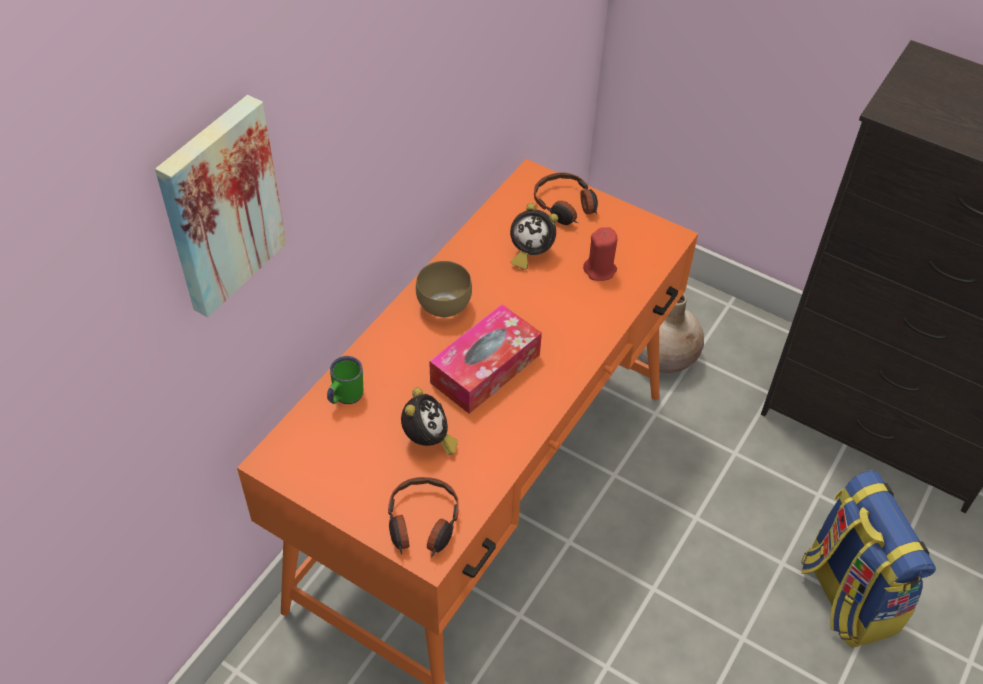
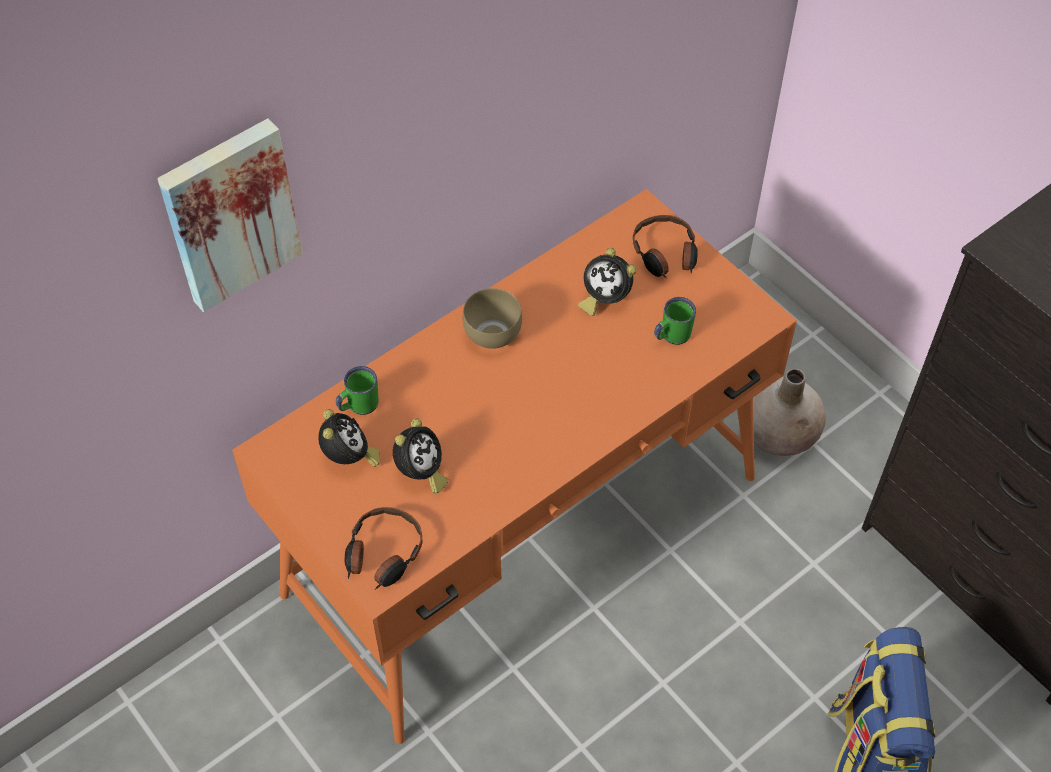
camera: 20 degrees right, 5 degrees up
(355, 445) = (349, 458): none -> alarm clock
(485, 369) = (507, 413): tissue box -> none
(600, 270) = (671, 336): red candle -> green mug

